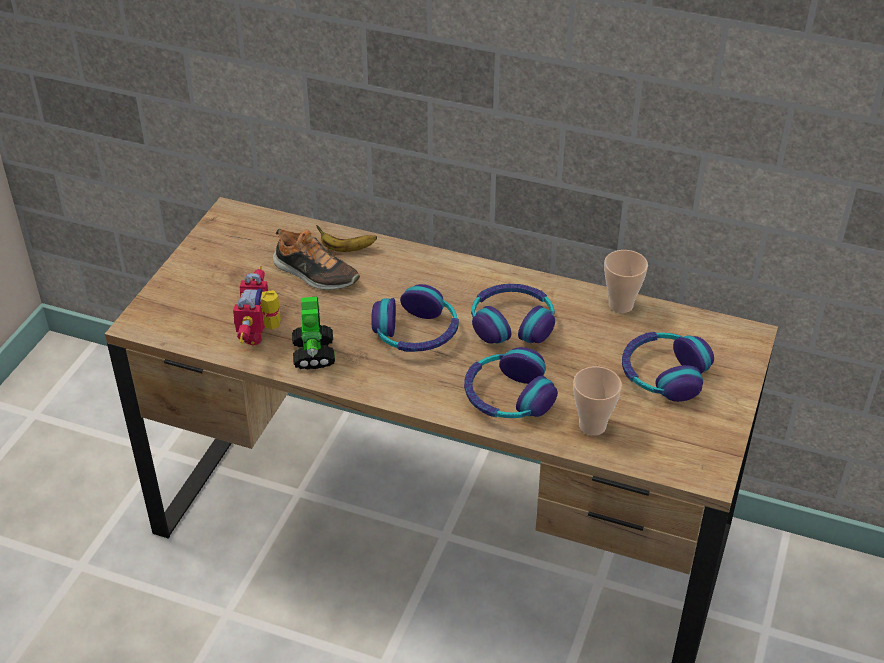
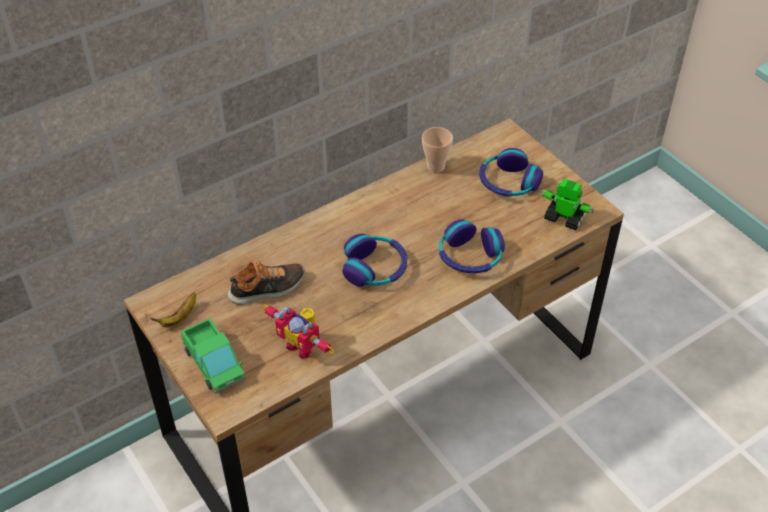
camera: 55 degrees left, 5 degrees up
(189, 288) = (214, 364): none -> toy truck
(313, 352) = (347, 327): toy robot -> toy robot (564, 217)
(346, 249) = (257, 260): banana -> banana (179, 318)
(512, 323) = (407, 220): headphones -> none
(592, 426) = (524, 234): cup -> none

